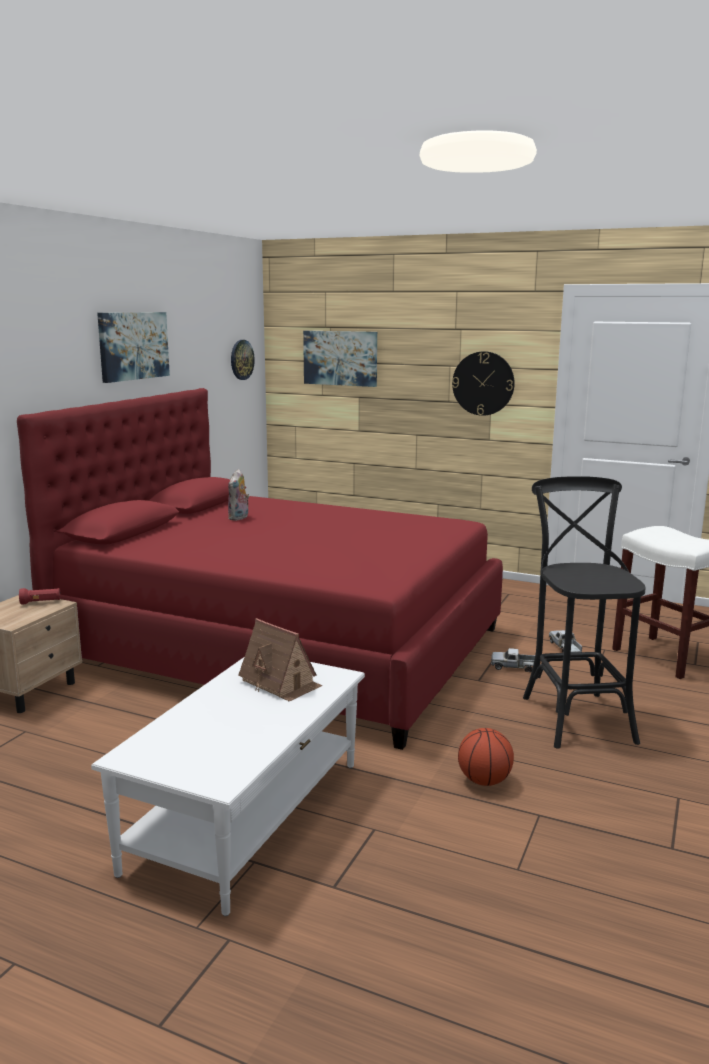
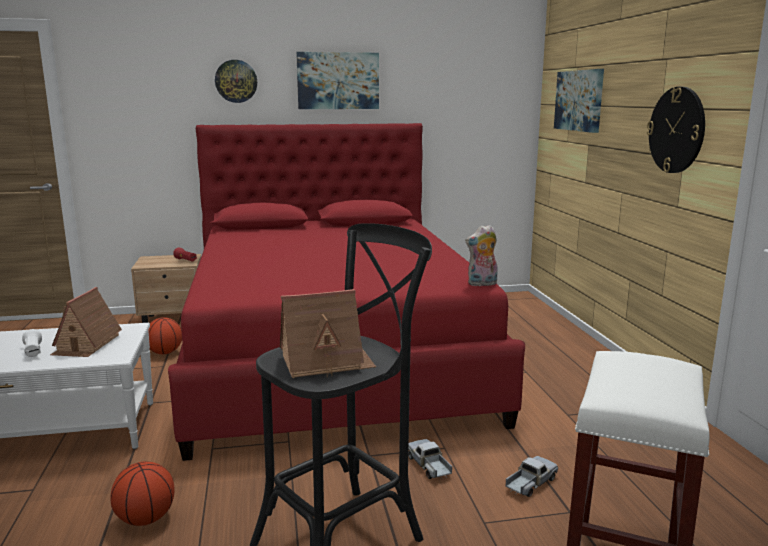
camera: 55 degrees right, 0 degrees up
(130, 714) = (164, 353): none -> basketball
(239, 518) = (346, 235): plush toy -> plush toy (482, 284)
(241, 359) = (496, 102): wall clock -> wall clock (236, 81)
(265, 708) = (33, 352): none -> white flashlight
(597, 579) = (326, 362): none -> toy house

